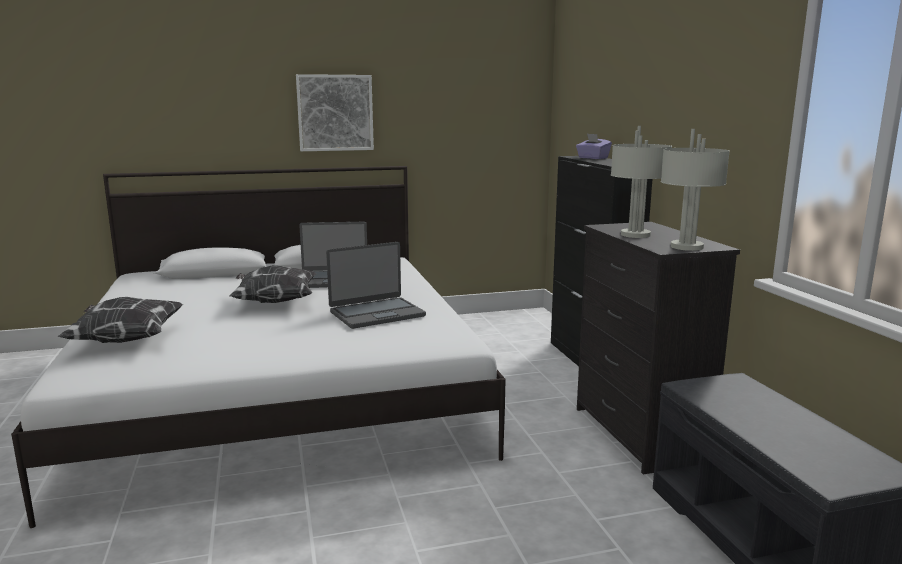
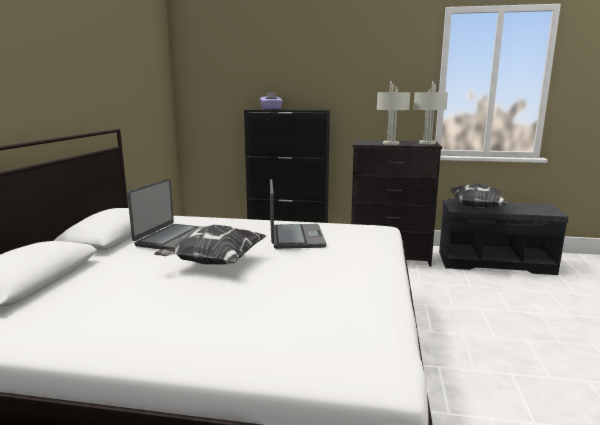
camera: 65 degrees left, 0 degrees up
(125, 340) = (264, 337): pillow -> pillow (474, 208)
(335, 113) = (60, 74): picture -> none

